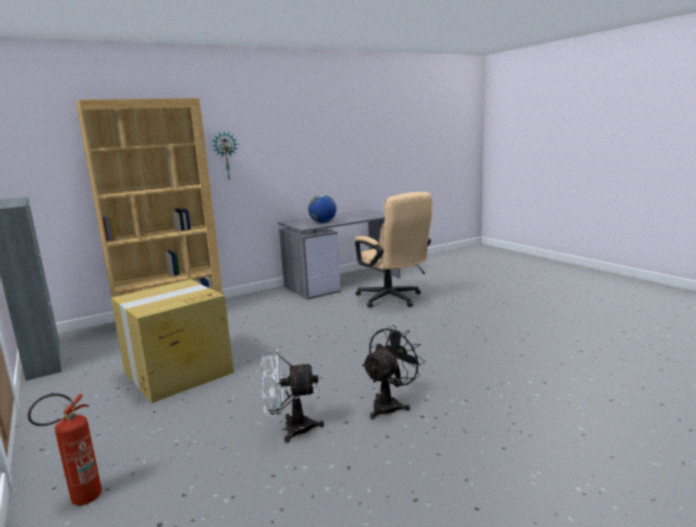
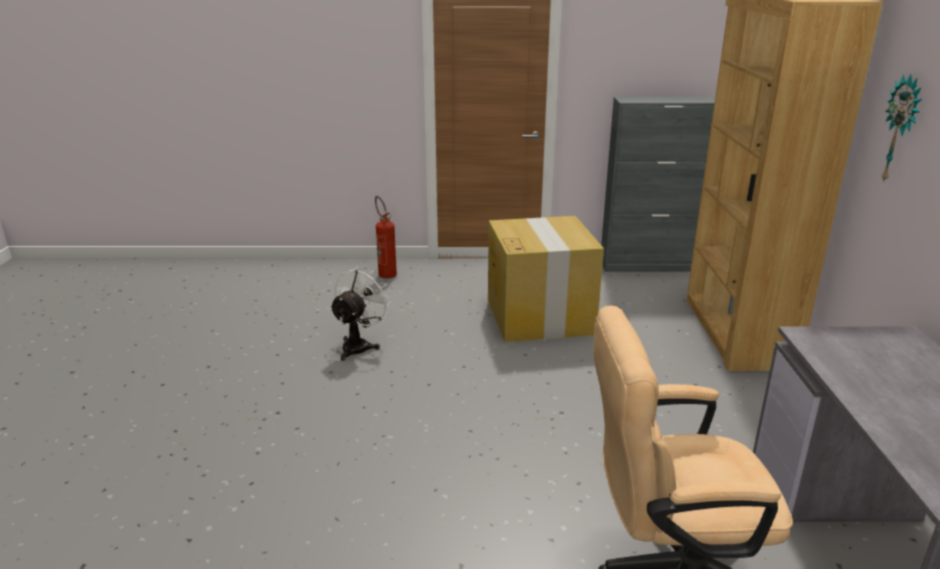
camera: 120 degrees right, 10 degrees up
(323, 222) = (859, 367): globe -> none
(390, 405) = (320, 404): black fan -> none

